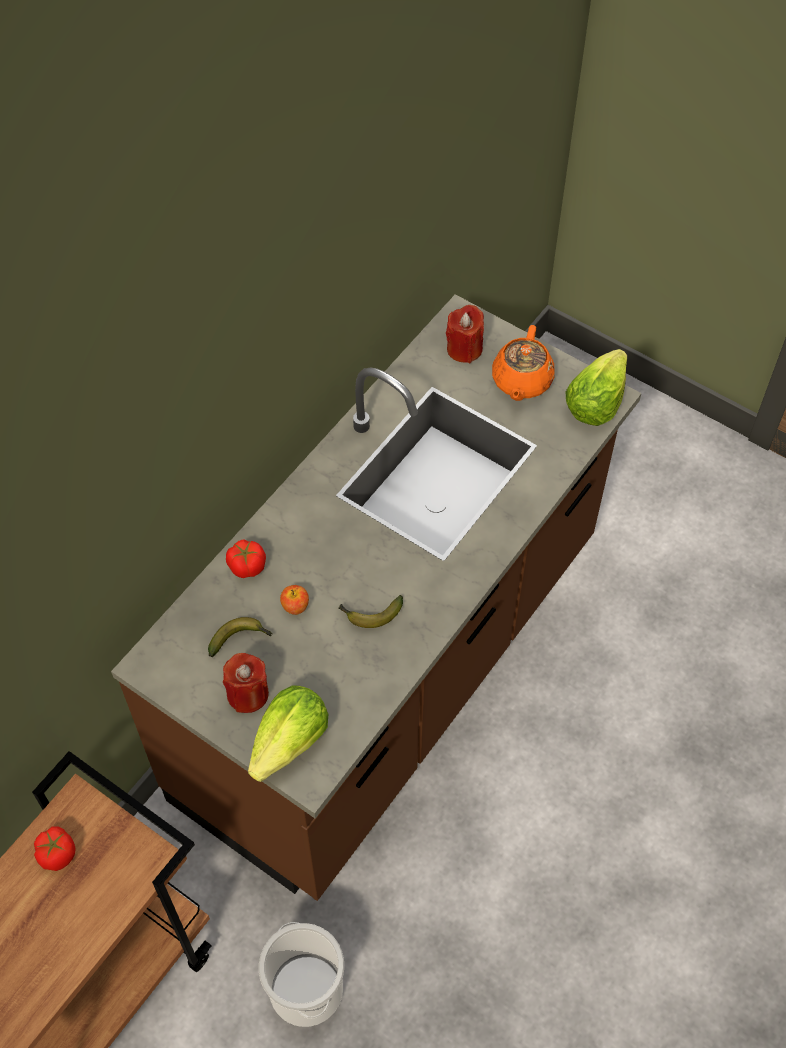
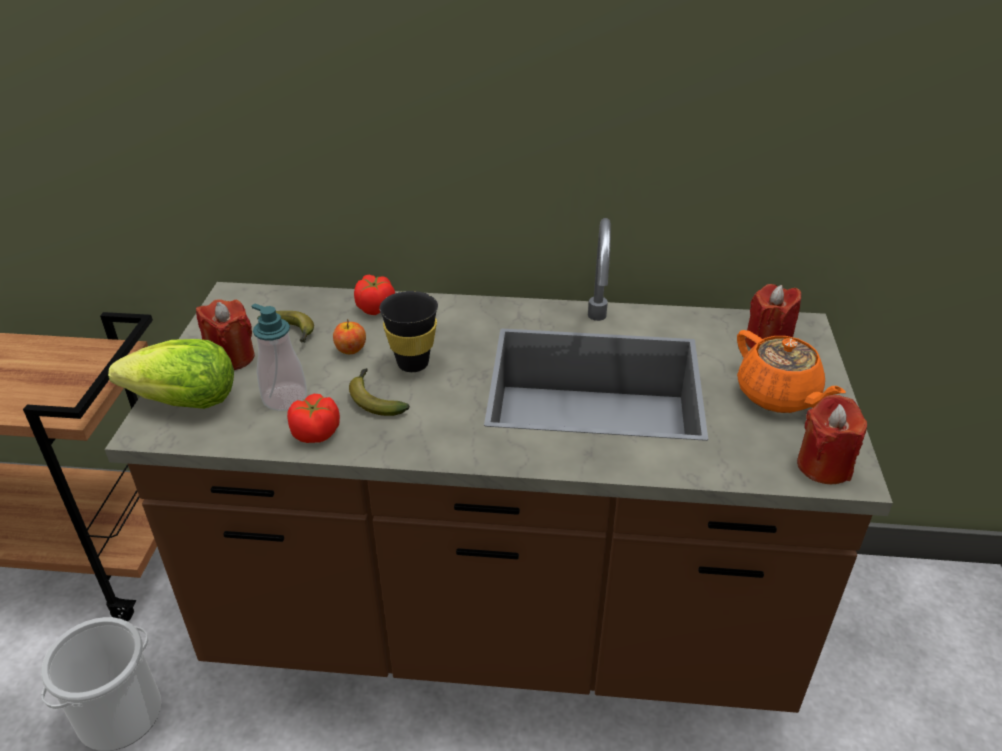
camera: 60 degrees right, 20 degrees down
(57, 853) = (61, 360): tomato -> tomato (316, 433)
(330, 673) = (285, 398): none -> soap dispenser
(342, 572) = (413, 364): none -> black cup
(521, 381) = (778, 396): orange teapot -> orange teapot turned 105 degrees counterclockwise
(595, 403) = (824, 466): lettuce -> red candle

